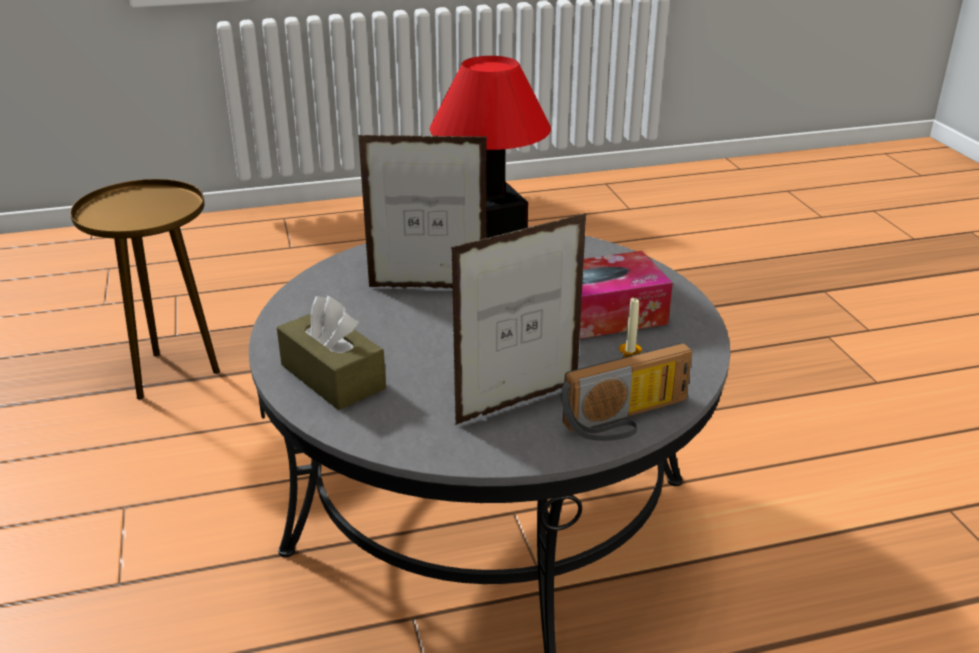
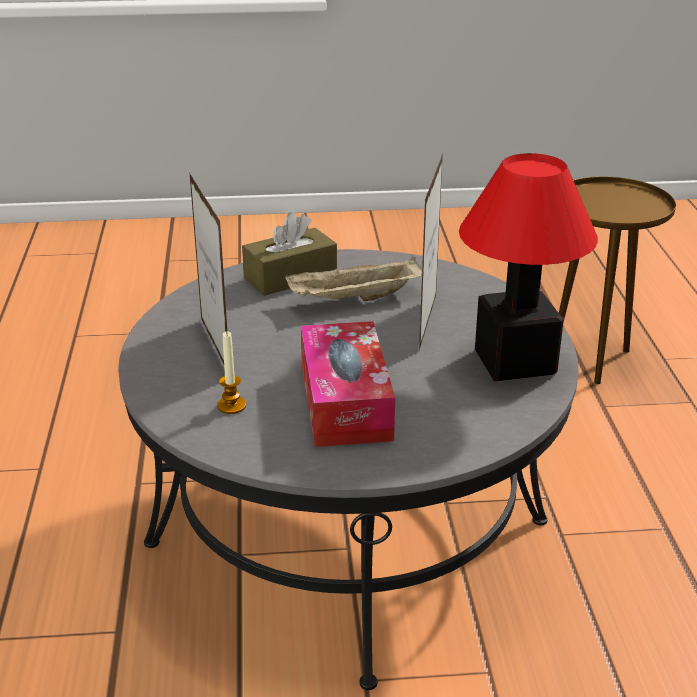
camera: 100 degrees right, 0 degrees up
(385, 330) = (354, 299): none -> beige tray
(628, 420) = (164, 394): radio -> none

